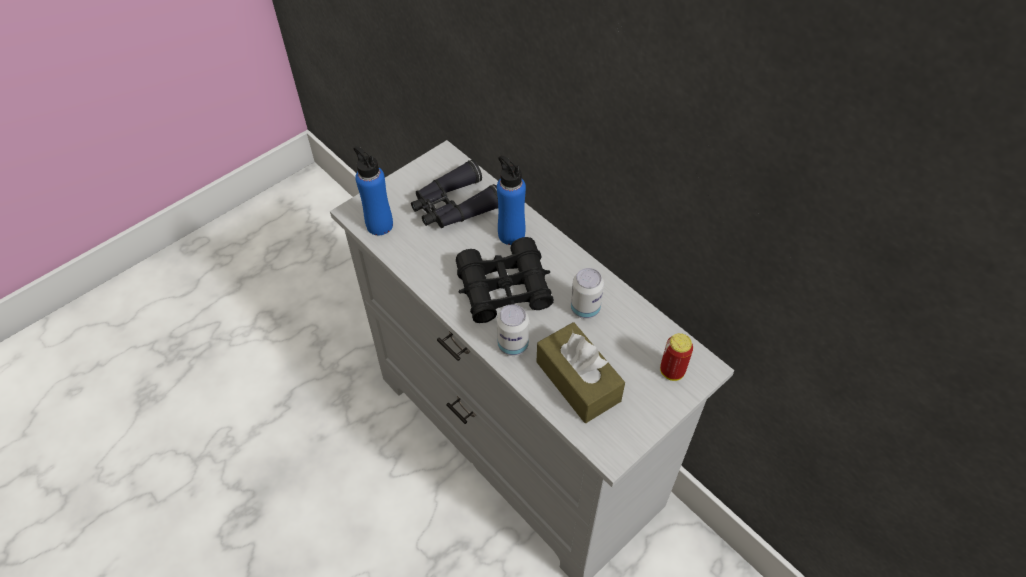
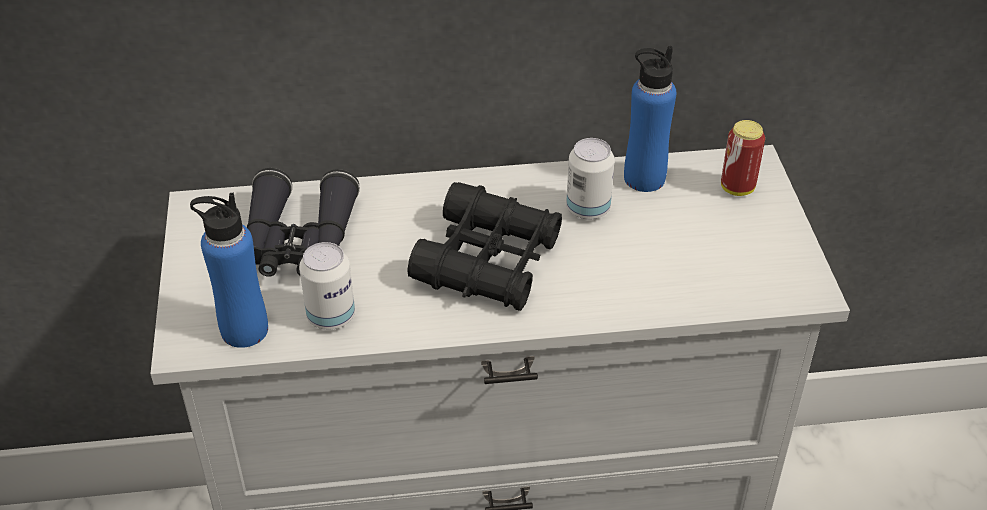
camera: 55 degrees left, 10 degrees down
(511, 234) = (406, 212): blue bottle -> blue bottle (644, 178)
(513, 345) = (584, 297): can -> can (331, 316)
(578, 381) = (688, 267): brown tissue box -> none

